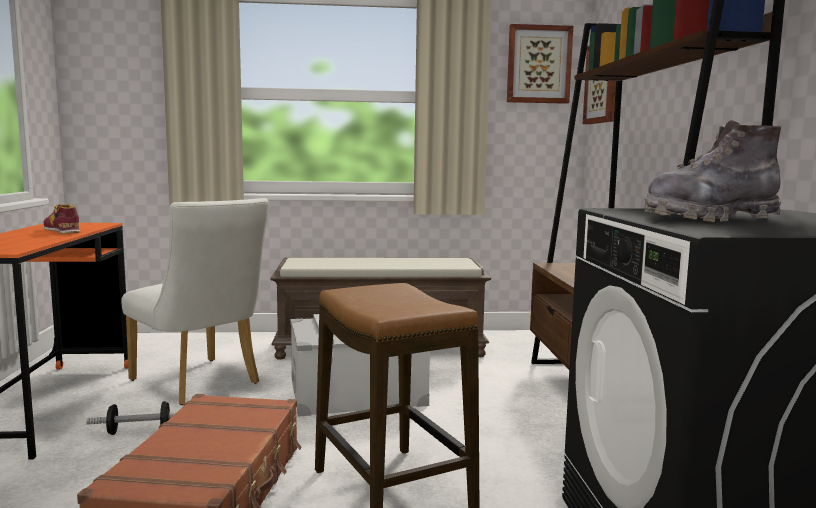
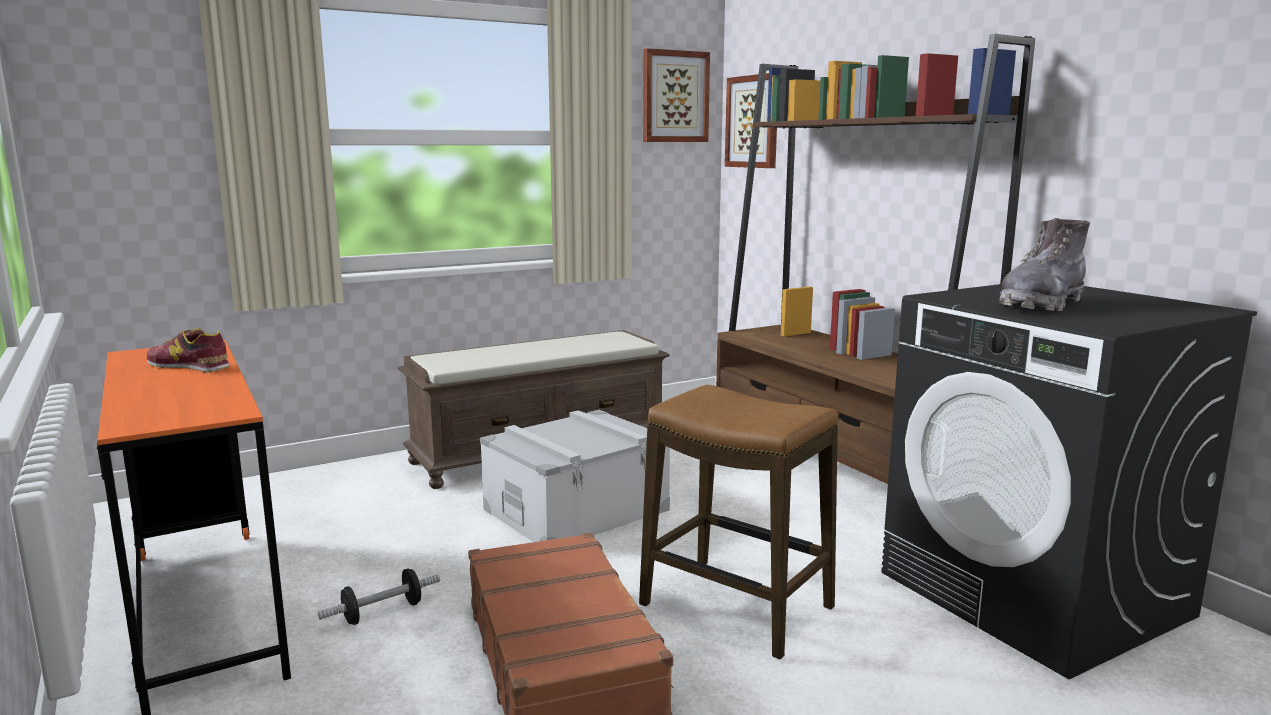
camera: 25 degrees left, 5 degrees up
(200, 384) = (378, 538): white chair -> none

